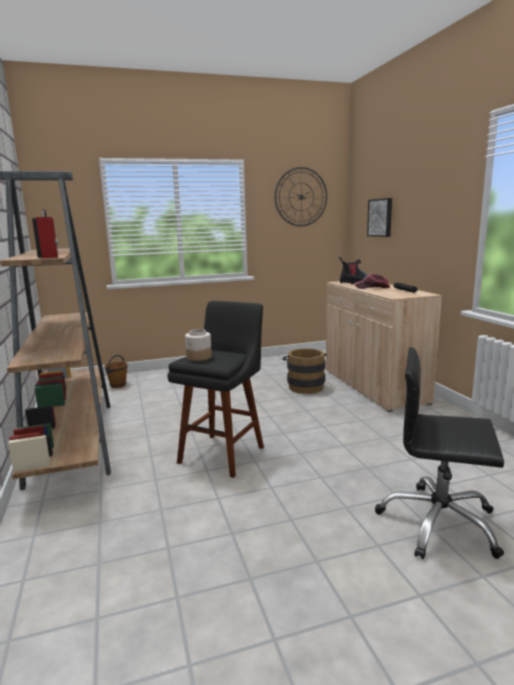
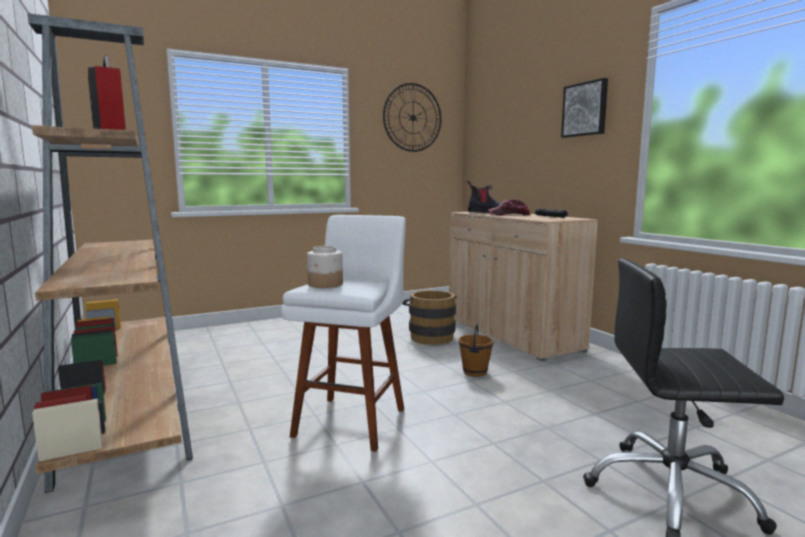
camera: 10 degrees left, 5 degrees down
(118, 385) = (185, 343): brown bucket -> brown bucket (474, 372)
(224, 452) = (353, 419): black stool -> white stool
(381, 217) = (507, 141): picture -> picture (585, 109)

